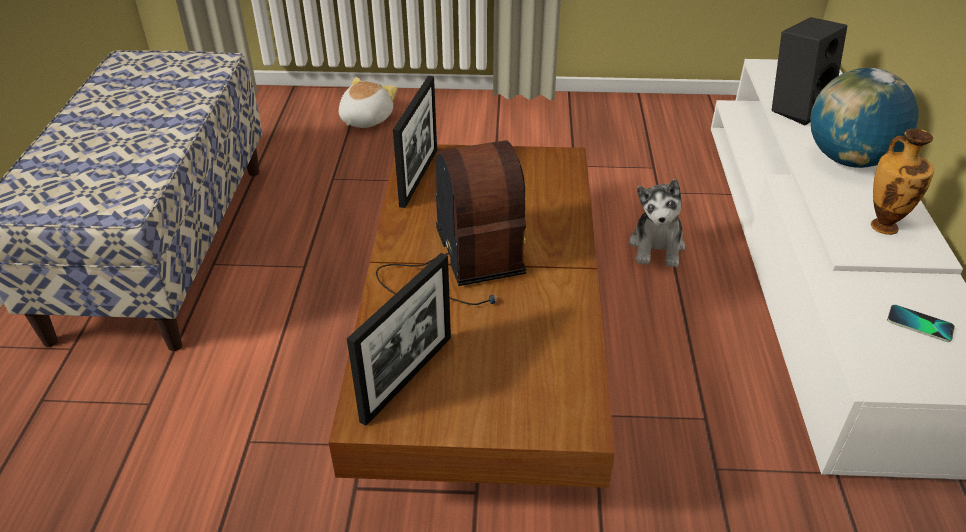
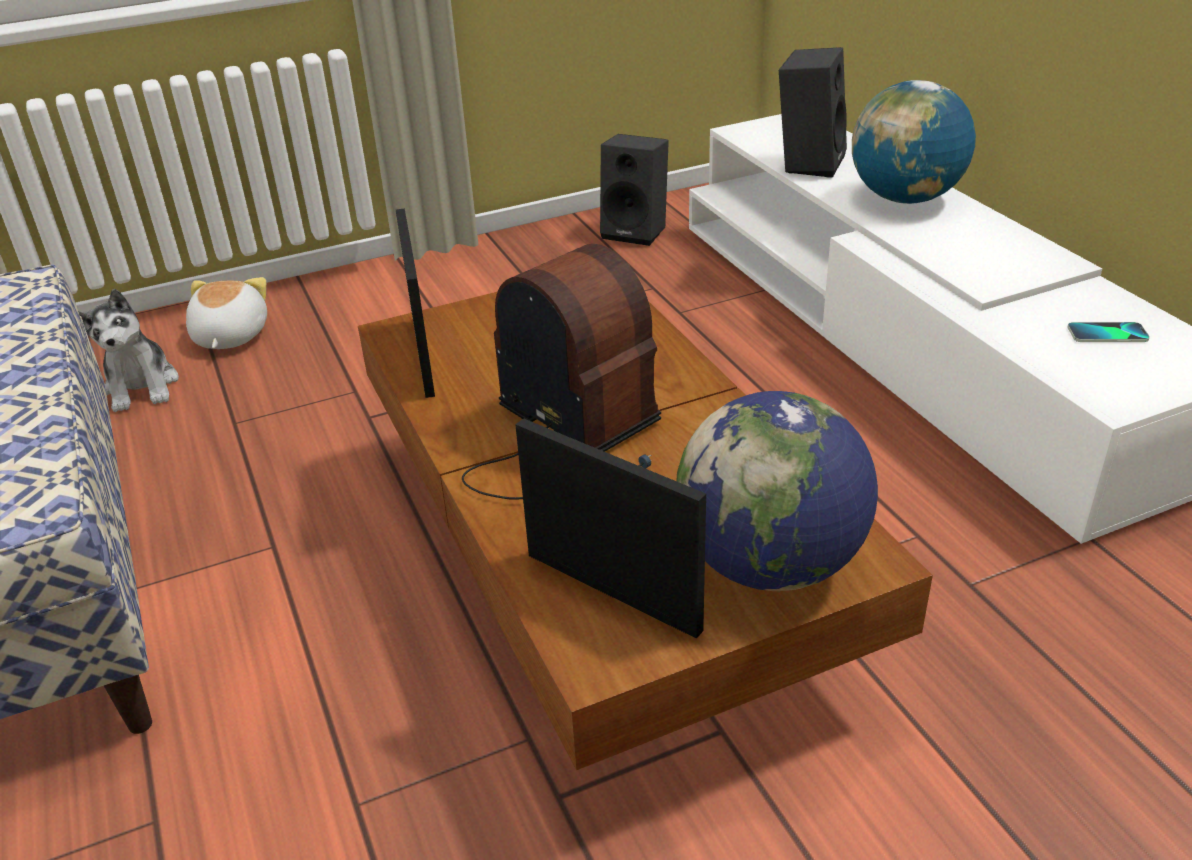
camera: 25 degrees left, 5 degrees down
(407, 378) = (612, 591): picture frame -> picture frame turned 60 degrees counterclockwise
(515, 400) = (770, 564): none -> globe
(657, 246) = (722, 371): plush toy -> plush toy (142, 386)
(673, 120) = (637, 231): none -> black speaker
(883, 225) = (994, 250): vase -> none

